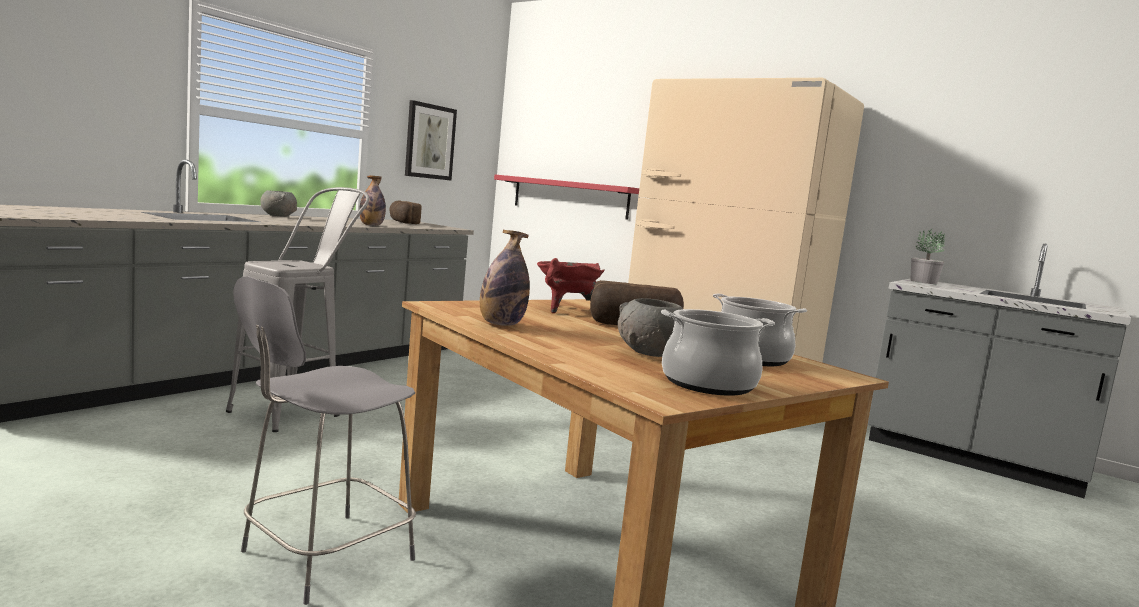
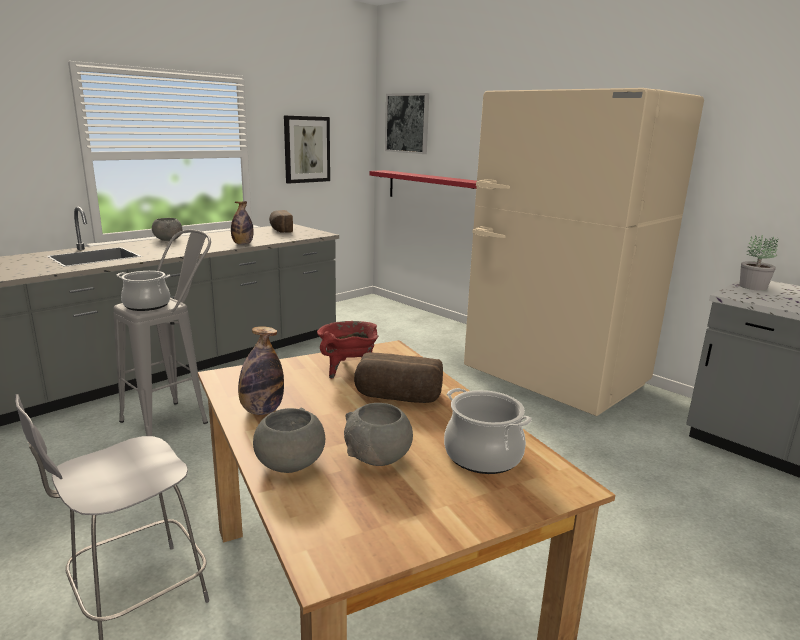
camera: 10 degrees right, 10 degrees up
(541, 125) = (407, 123): none -> picture
(565, 352) = (289, 464): none -> grey bowl
(708, 384) = (399, 524): cooking pot -> cooking pot (146, 305)

